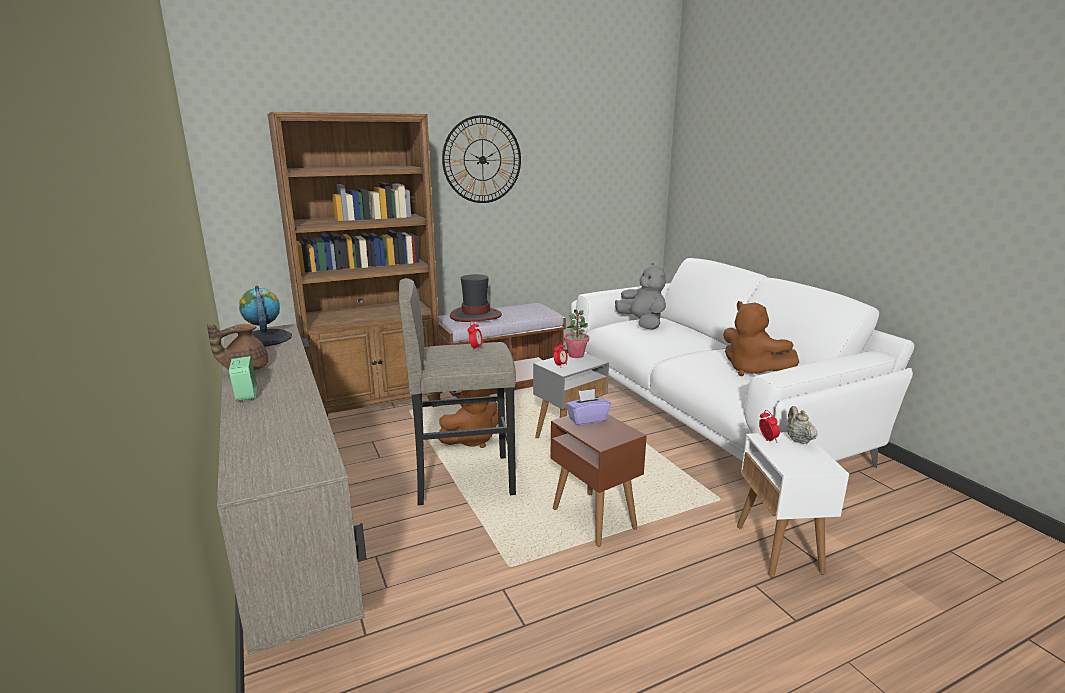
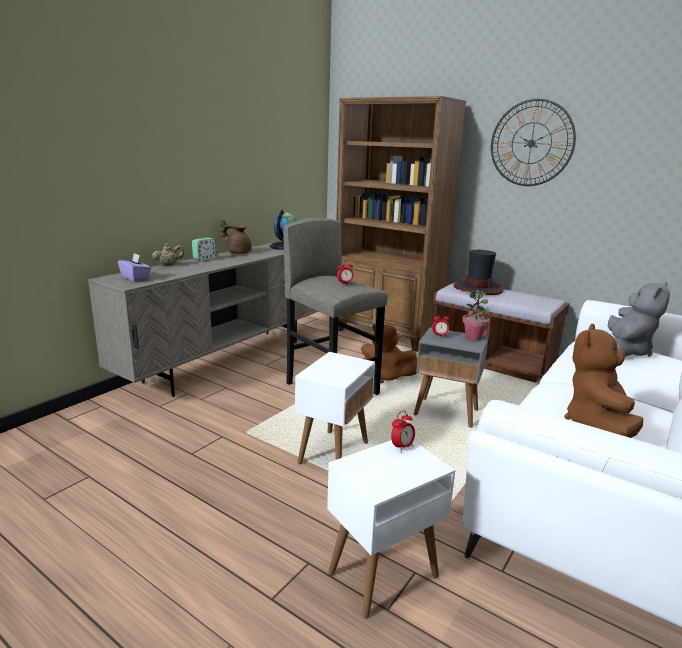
camera: 60 degrees right, 0 degrees up
(587, 419) = (346, 362): purple tissue box -> purple tissue box (136, 278)
(593, 518) = (334, 452): brown side table -> white side table
(798, 440) = (425, 466): beige teapot -> beige teapot (169, 265)

